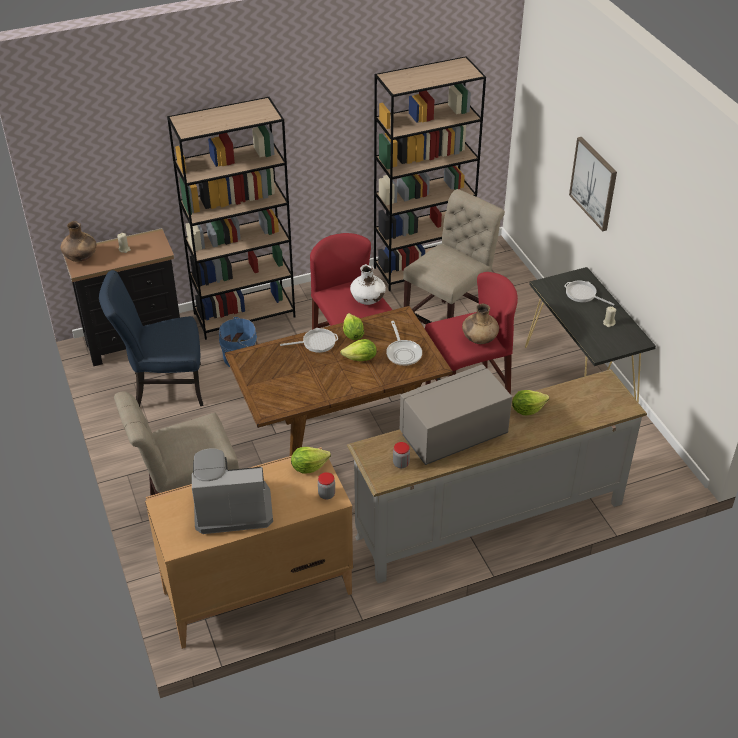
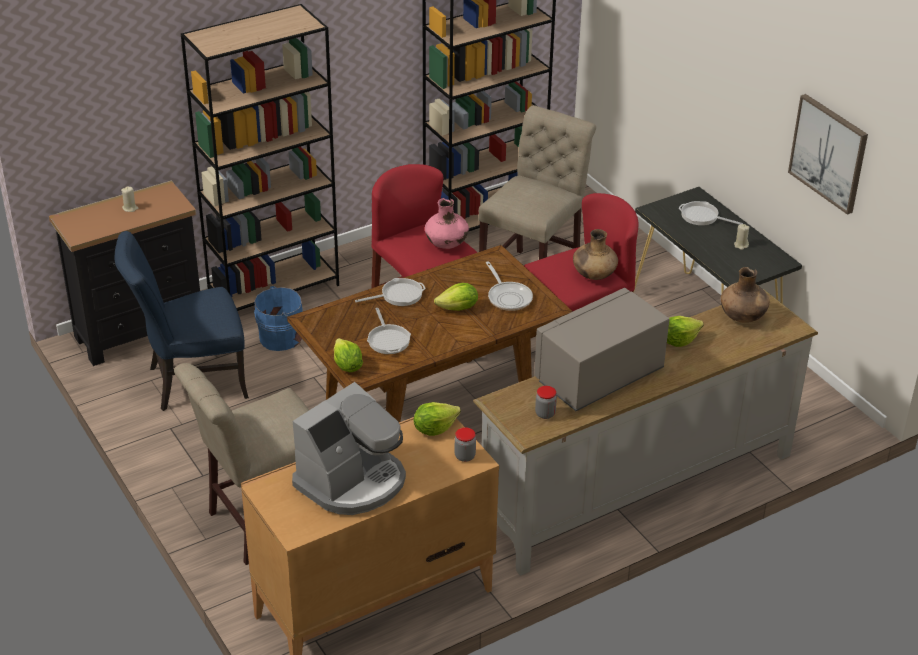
camera: 10 degrees left, 5 degrees down
(81, 258) = (76, 222): brown vase -> brown vase (742, 317)
(232, 507) = (352, 482): coffee machine -> coffee machine turned 150 degrees clockwise
(298, 381) = (388, 339): none -> frying pan
(352, 335) = (441, 283): lettuce -> lettuce (347, 366)
(368, 300) = (446, 244): white vase -> pink vase
(594, 183) = (702, 81): picture -> picture (829, 153)

